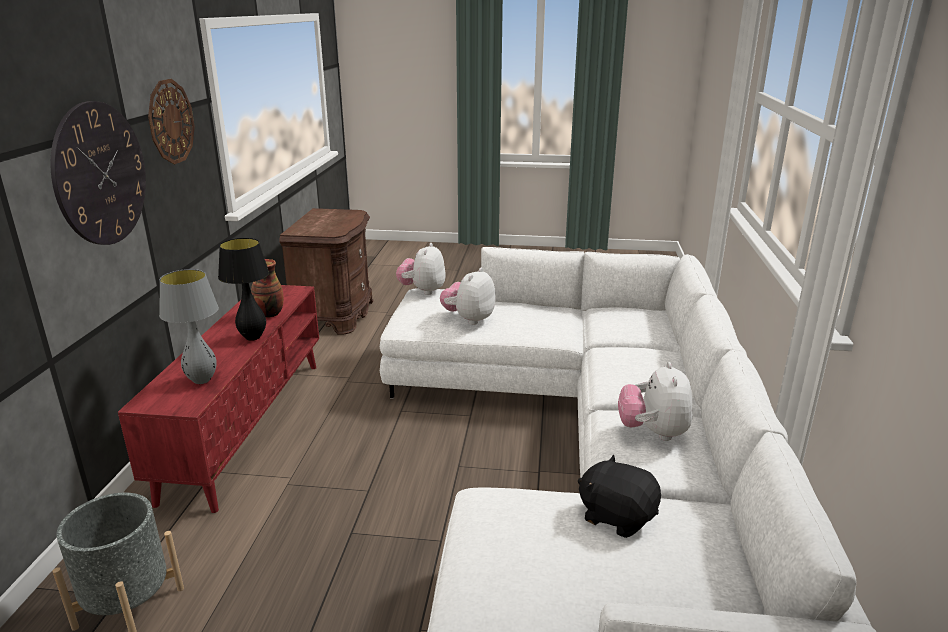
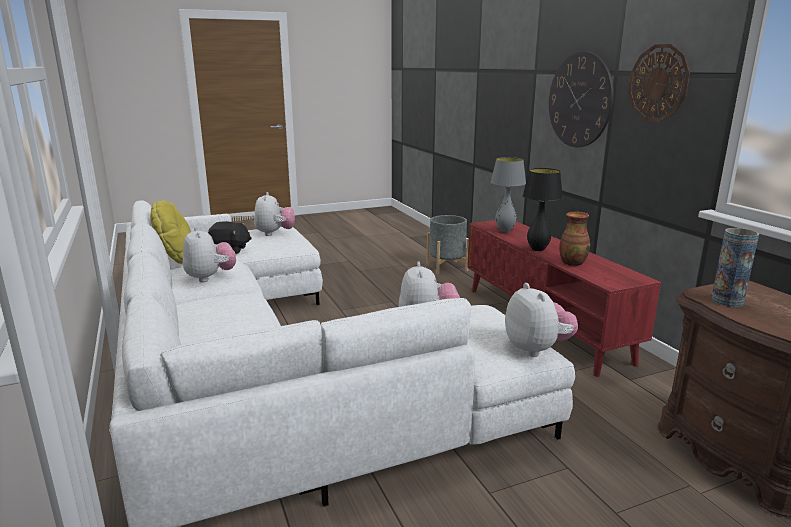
camera: 150 degrees right, 5 degrees down
(334, 228) = (727, 301): none -> vase
(508, 561) = (274, 233): none -> plush toy
(715, 518) = (176, 260): none -> yellow pillow

